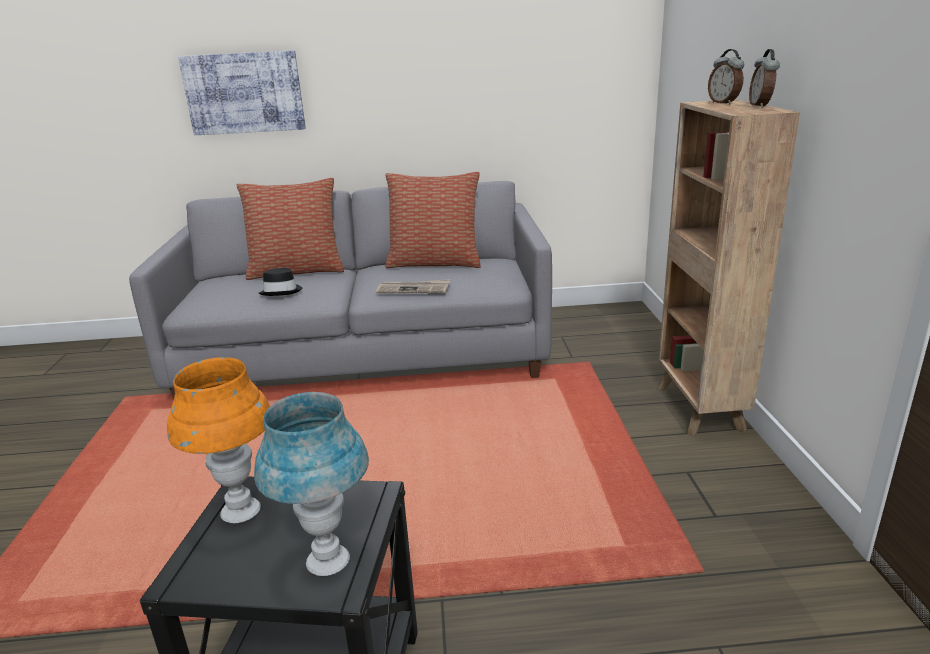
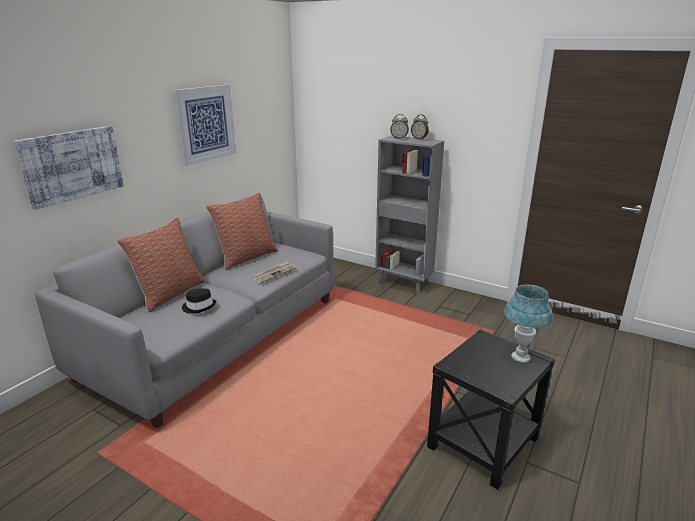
camera: 55 degrees left, 0 degrees up
(241, 511) = (469, 368): orange table lamp -> none
(451, 62) = (205, 124): none -> picture
(699, 409) = (404, 283): brown bookcase -> grey bookcase

